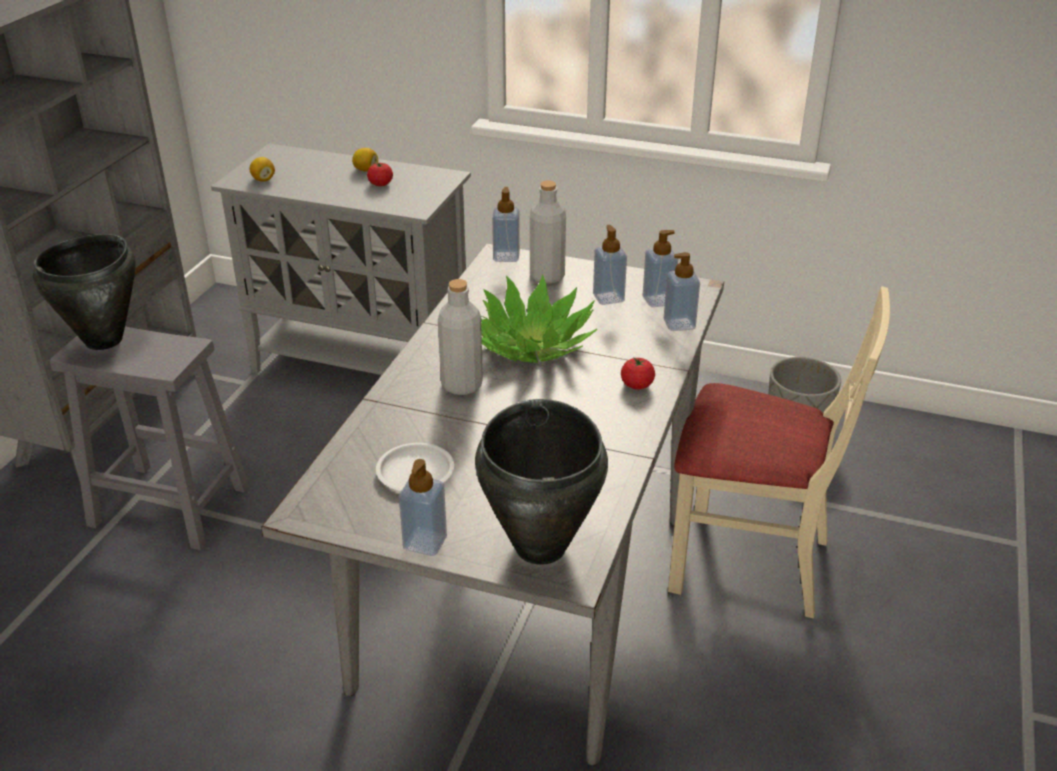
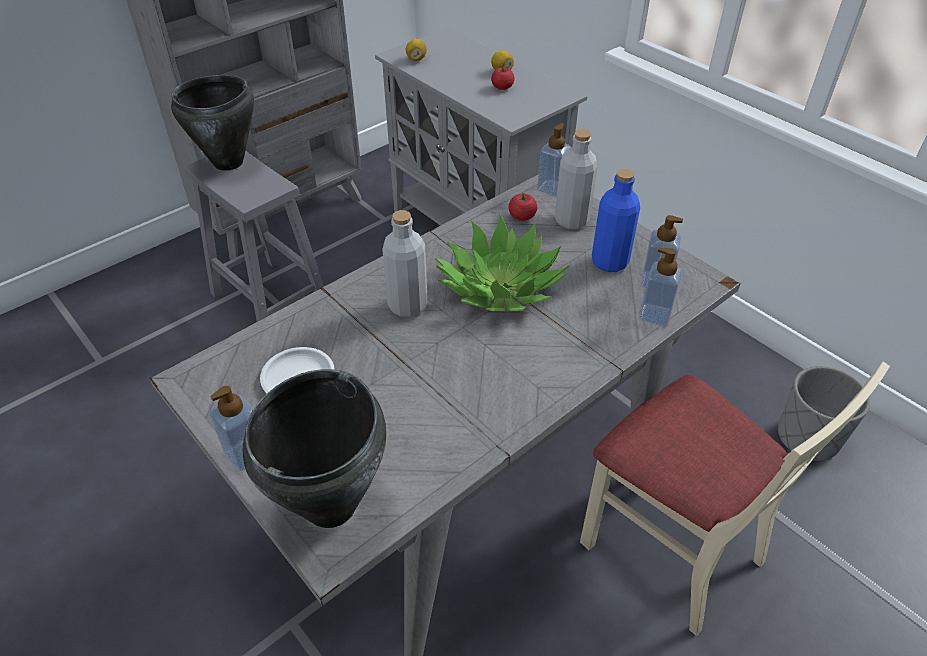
camera: 30 degrees right, 10 degrees up
(608, 297) = (609, 262): soap dispenser -> blue bottle
(637, 385) = (559, 367): tomato -> tomato (522, 216)

